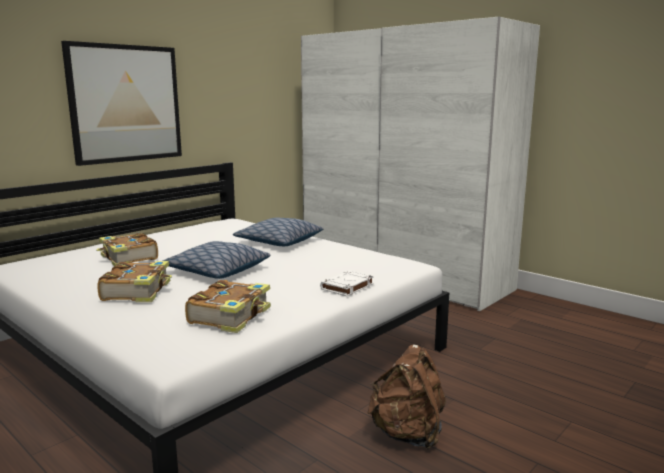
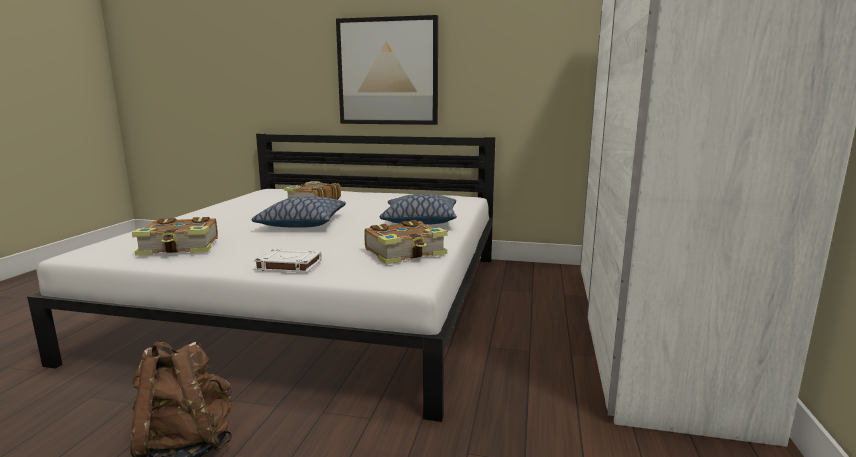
camera: 60 degrees right, 0 degrees up
(138, 291) = (231, 218): book -> book (406, 253)

